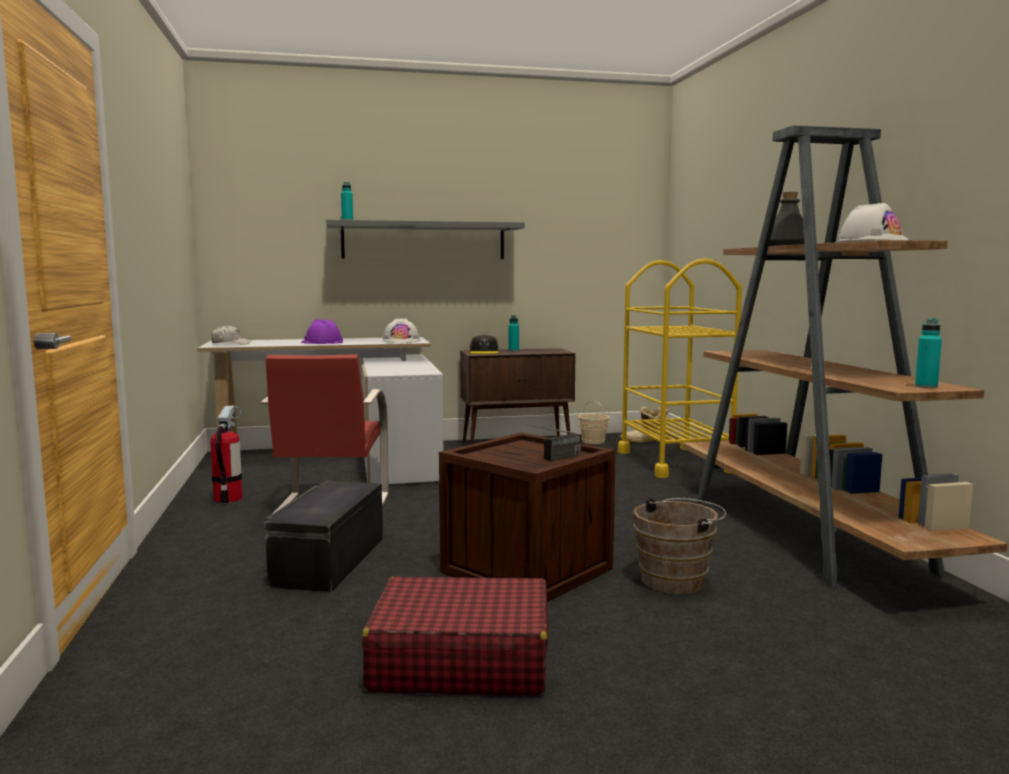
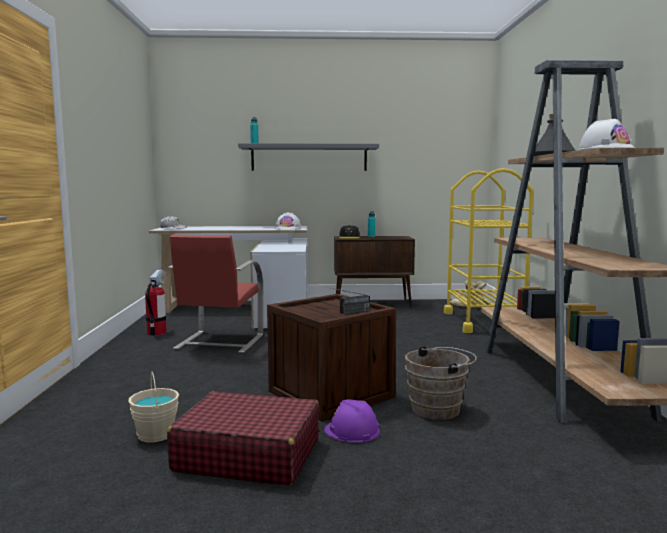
camera: 10 degrees right, 0 degrees up
(322, 342) = (233, 228): purple hard hat -> purple hard hat (352, 430)
(328, 560) = (197, 378): black storage box -> none
(593, 441) = (429, 304): beige bucket -> beige bucket (155, 434)
(926, 386) = (639, 266): turquoise bottle -> none

